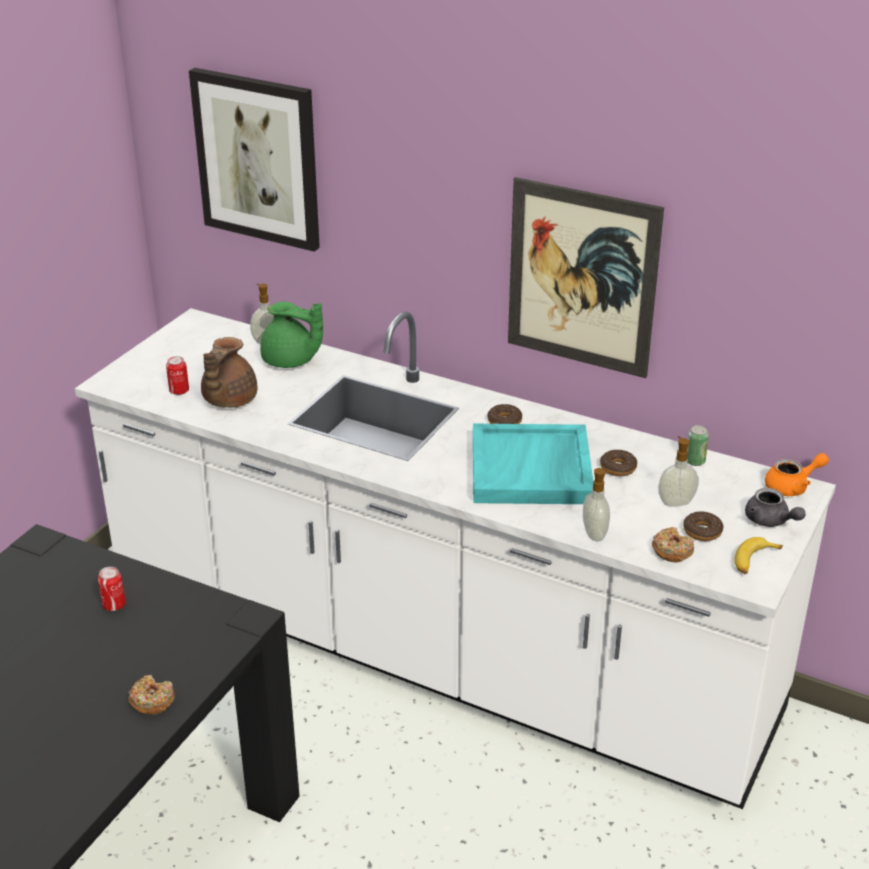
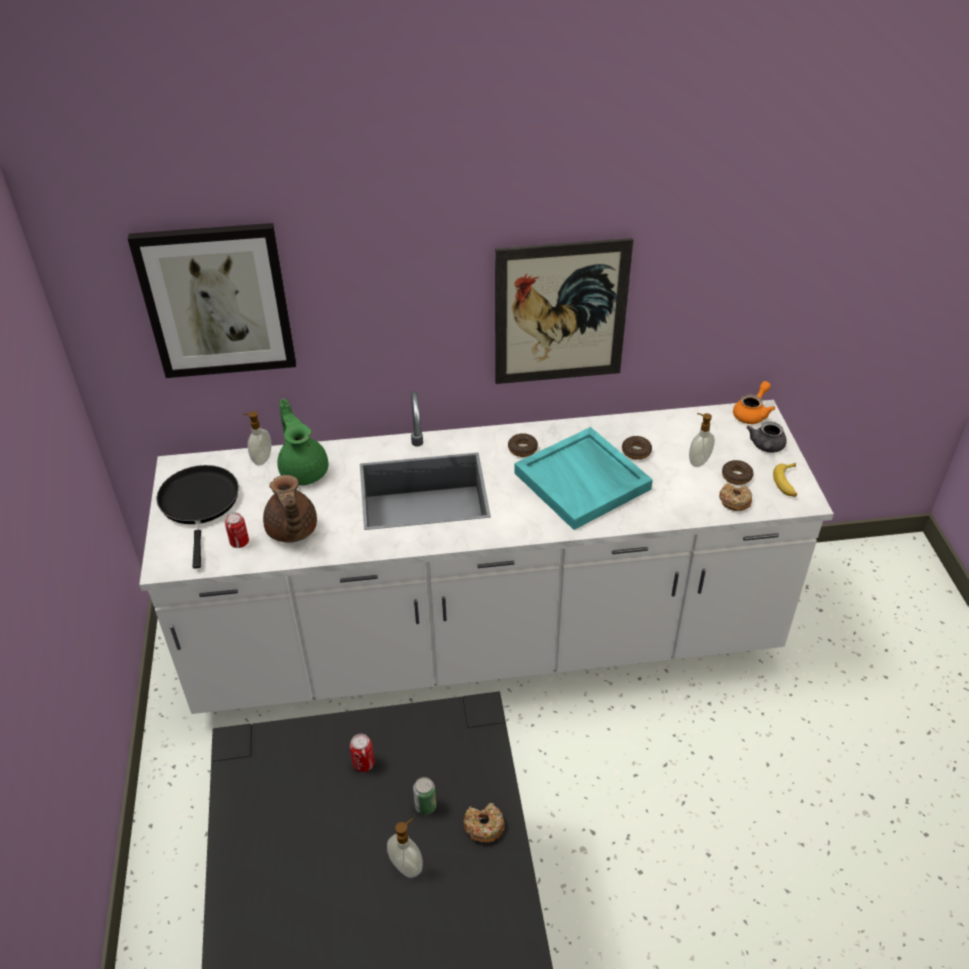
camera: 35 degrees left, 10 degrees up
(181, 353) = (199, 504): none -> black frying pan
(290, 361) = (304, 470): green teapot -> green teapot turned 105 degrees counterclockwise
(595, 533) = (676, 512): soap dispenser -> soap dispenser (407, 865)
(695, 461) = (677, 422): can -> can (425, 806)
(770, 521) = (766, 447): grey teapot -> grey teapot turned 90 degrees clockwise

